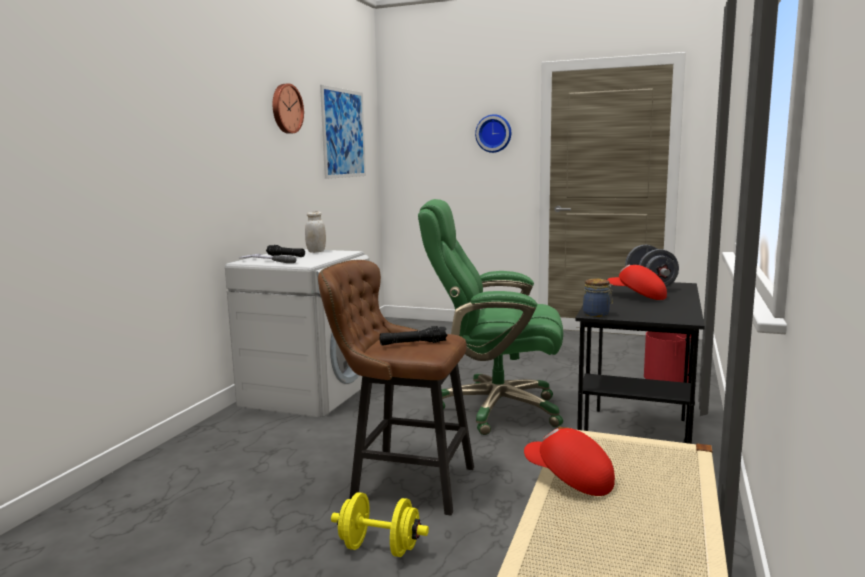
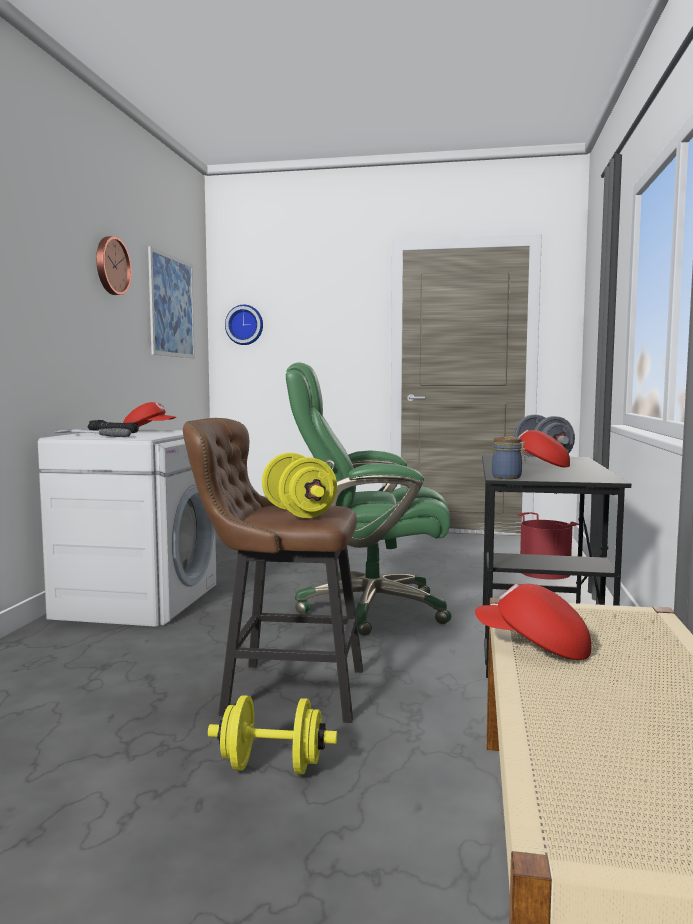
camera: 10 degrees left, 5 degrees down
(316, 251) = (149, 430): white jar -> red cap
(413, 343) = (298, 513): black flashlight -> yellow dumbbell
(494, 133) = (340, 315): wall clock -> wall clock (245, 325)

